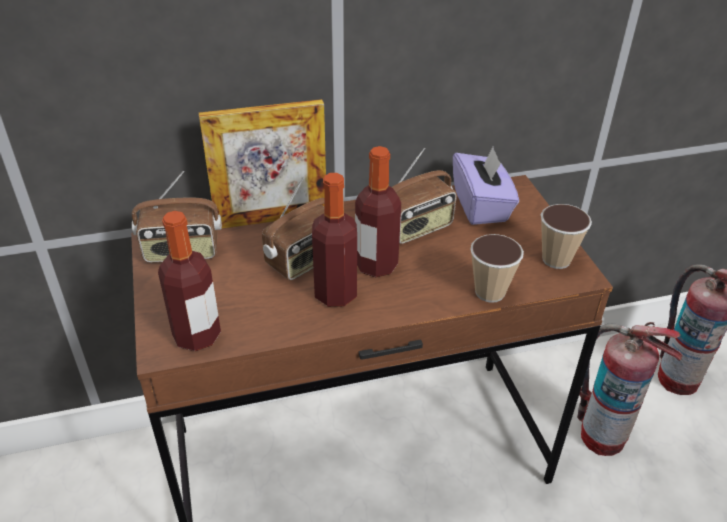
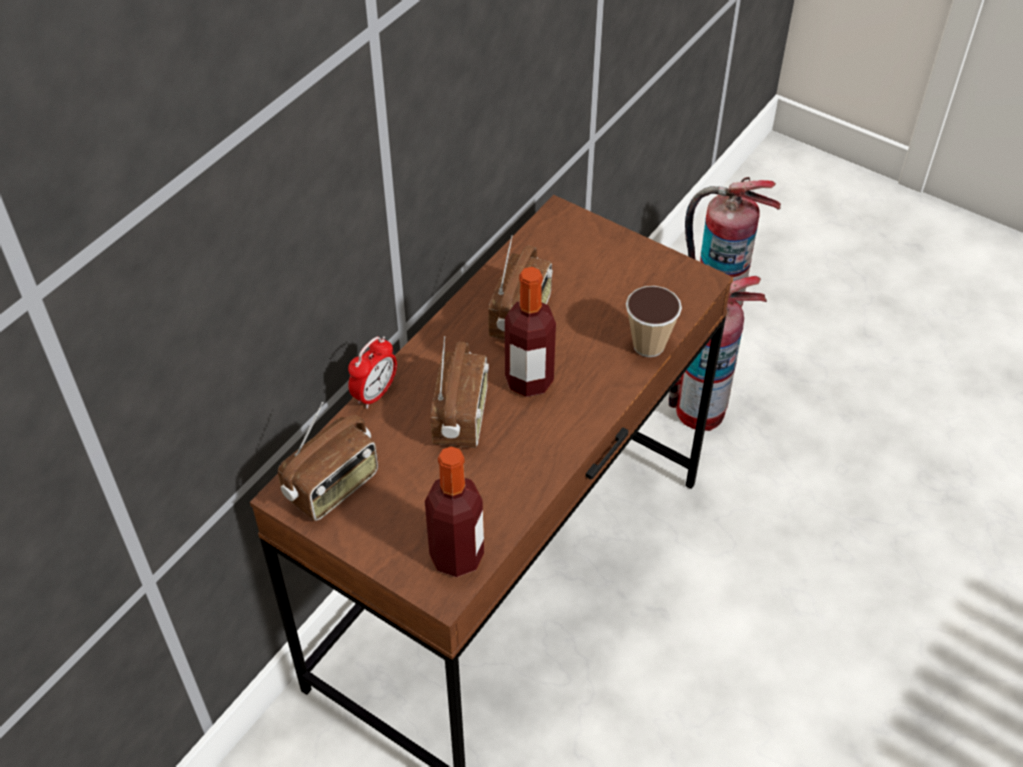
camera: 40 degrees left, 10 degrees up
(271, 219) = (375, 394): picture frame -> alarm clock
(335, 294) = (527, 433): bottle -> none
(481, 206) = (552, 256): purple tissue box -> none
(556, 259) = (668, 277): cup -> none

